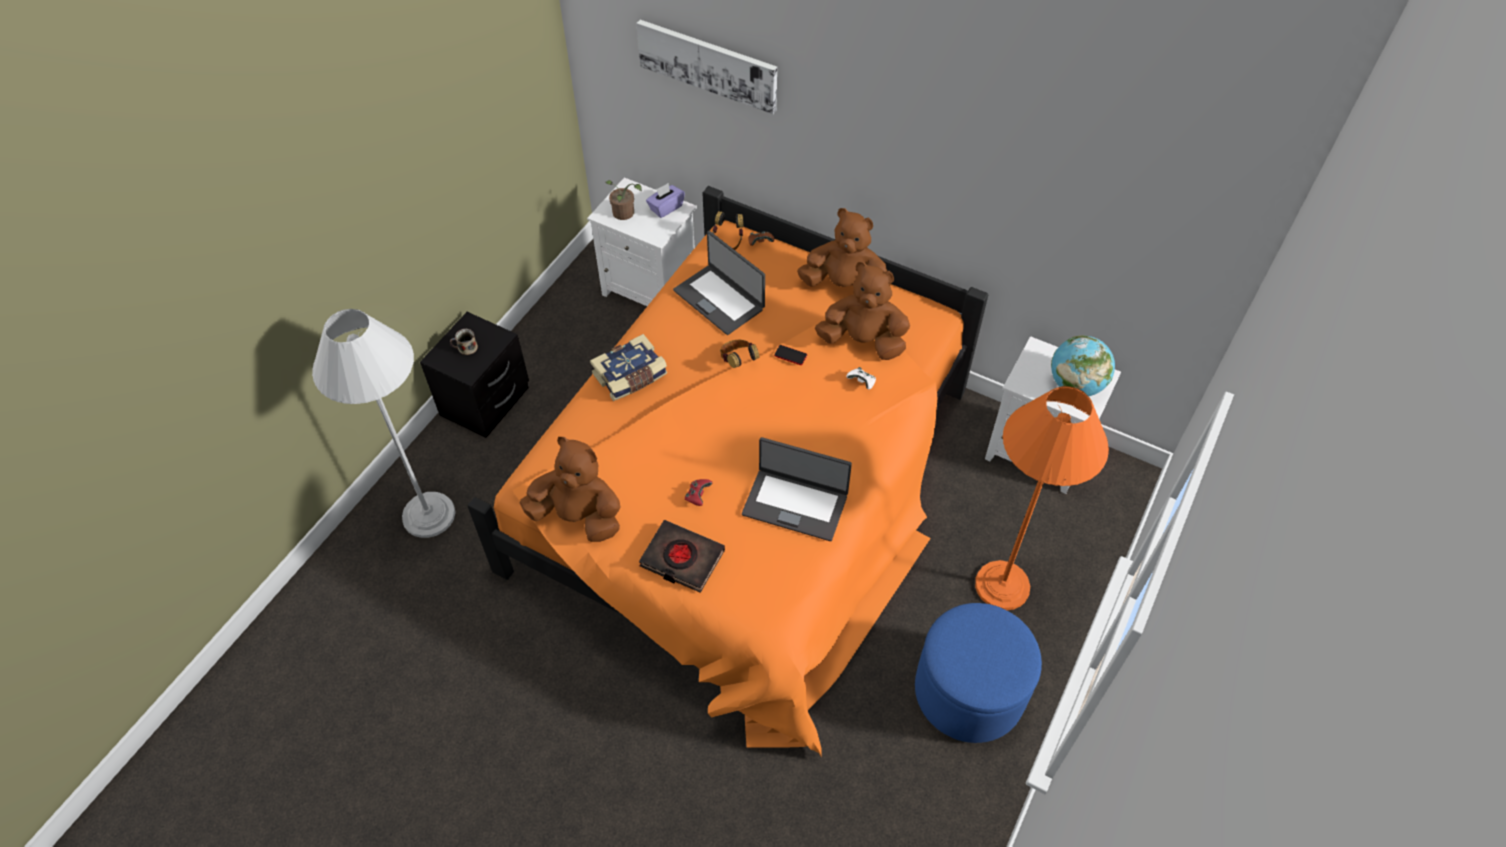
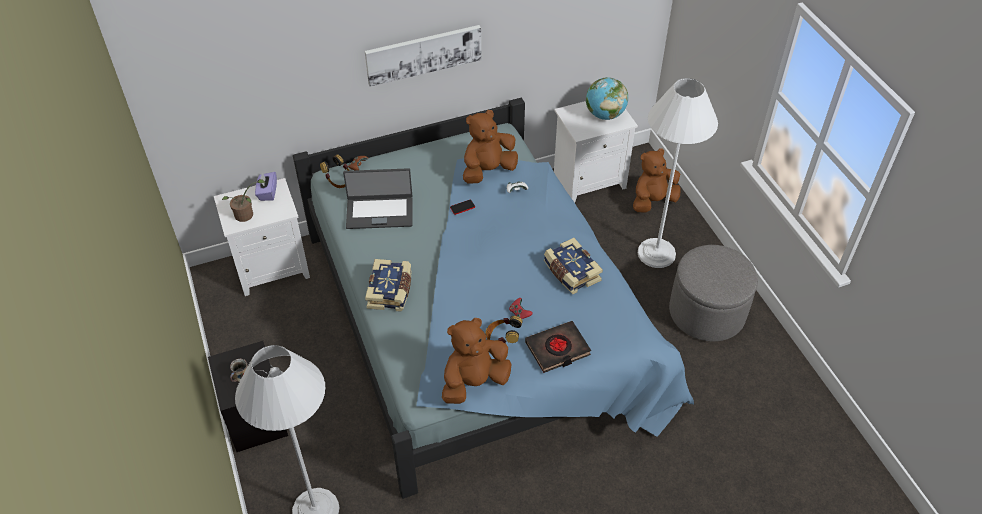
camera: 50 degrees left, 5 degrees down
(708, 64) = (273, 57): picture -> picture (423, 54)
(738, 361) = (437, 234): headphones -> headphones (502, 338)
(748, 493) = (483, 322): orange bed -> blue bed
(795, 504) = (570, 273): laptop -> book
(844, 287) = (436, 154): brown plush toy -> brown plush toy (653, 201)
(969, 691) = (707, 312): blue ottoman -> grey ottoman
(1002, 585) = (656, 253): orange floor lamp -> white floor lamp

